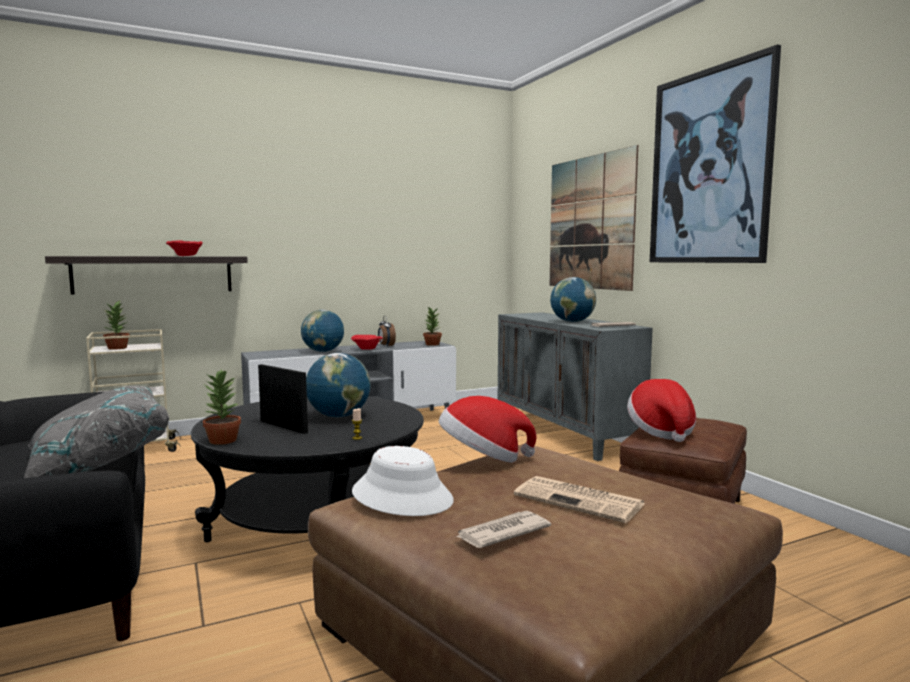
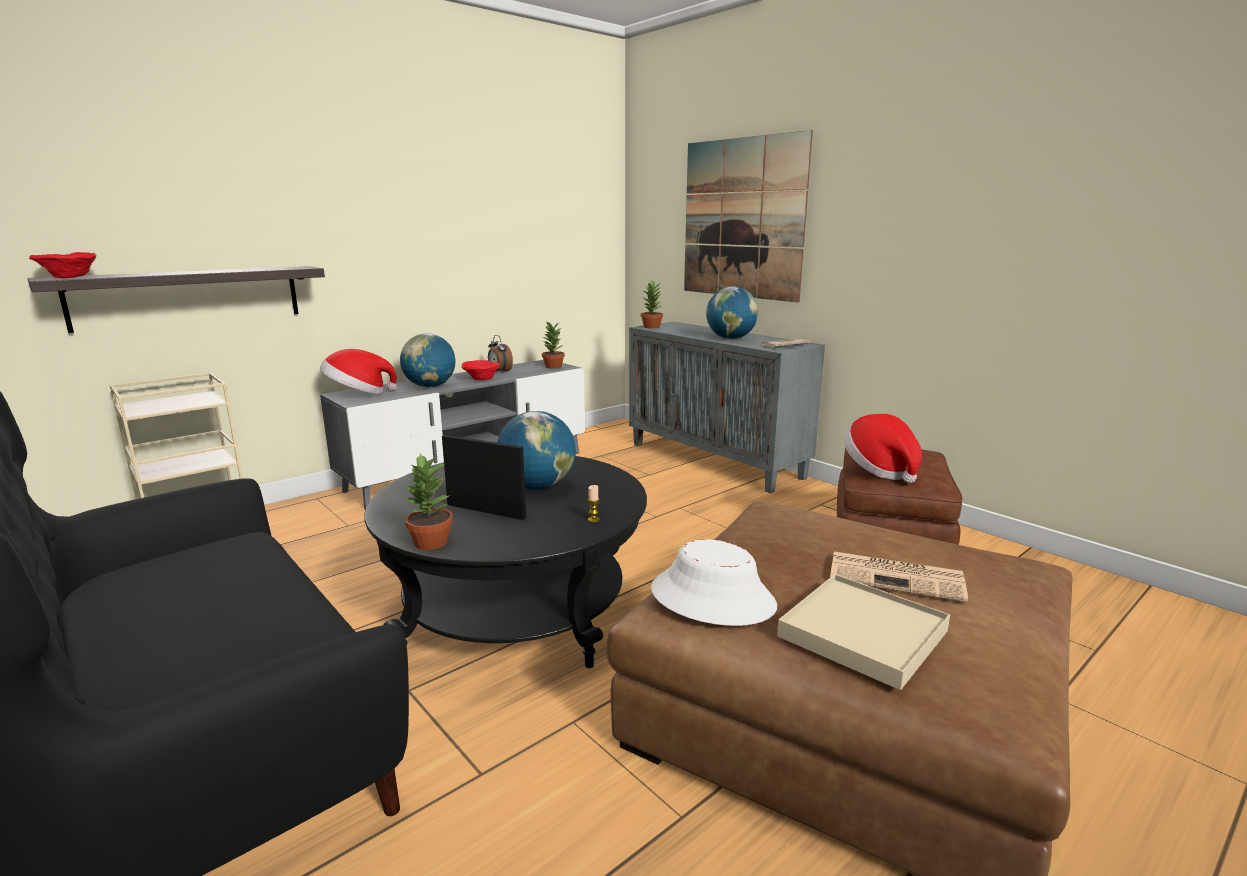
camera: 15 degrees left, 10 degrees up
(97, 463) = (280, 596): grey pillow -> none
(118, 348) = (160, 406): potted plant -> potted plant (652, 327)
(184, 256) = (234, 270): red bowl -> red bowl (67, 277)
(483, 458) = (747, 531): hat -> hat (358, 394)
(501, 533) = (863, 634): newspaper -> beige tray
(709, 167) = (906, 166): picture -> none

